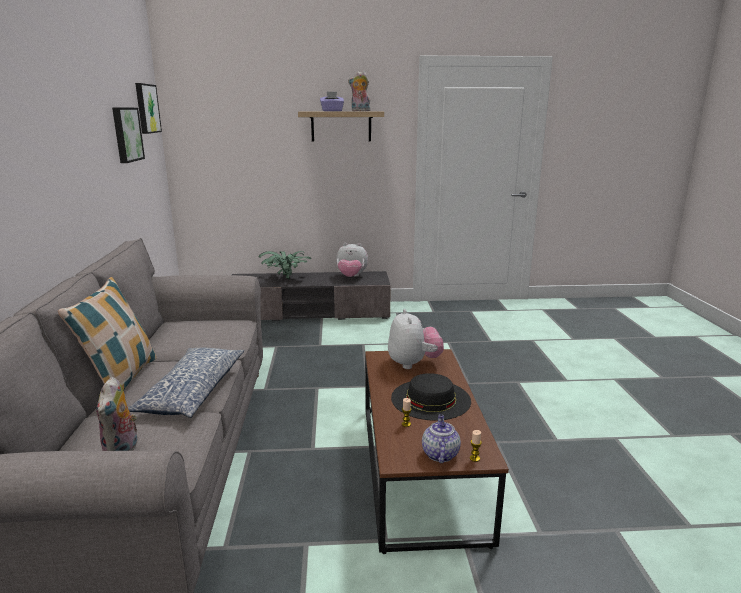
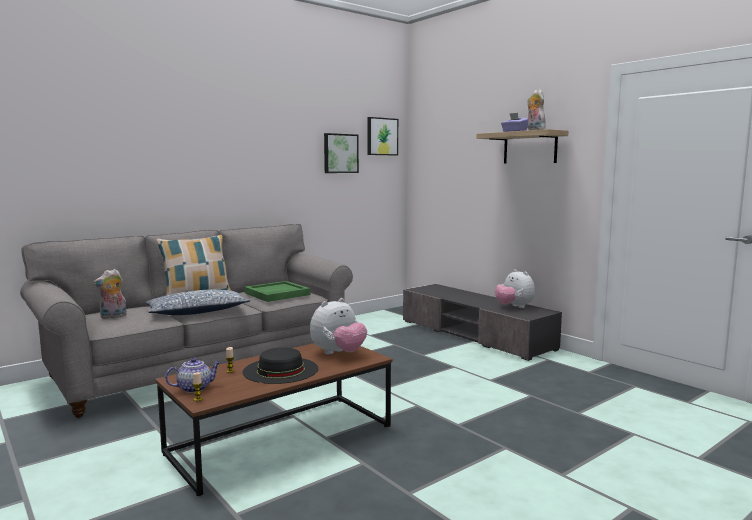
camera: 55 degrees right, 10 degrees down
(207, 334) = (277, 294): none -> green tray
(286, 278) = (461, 295): potted plant -> none

